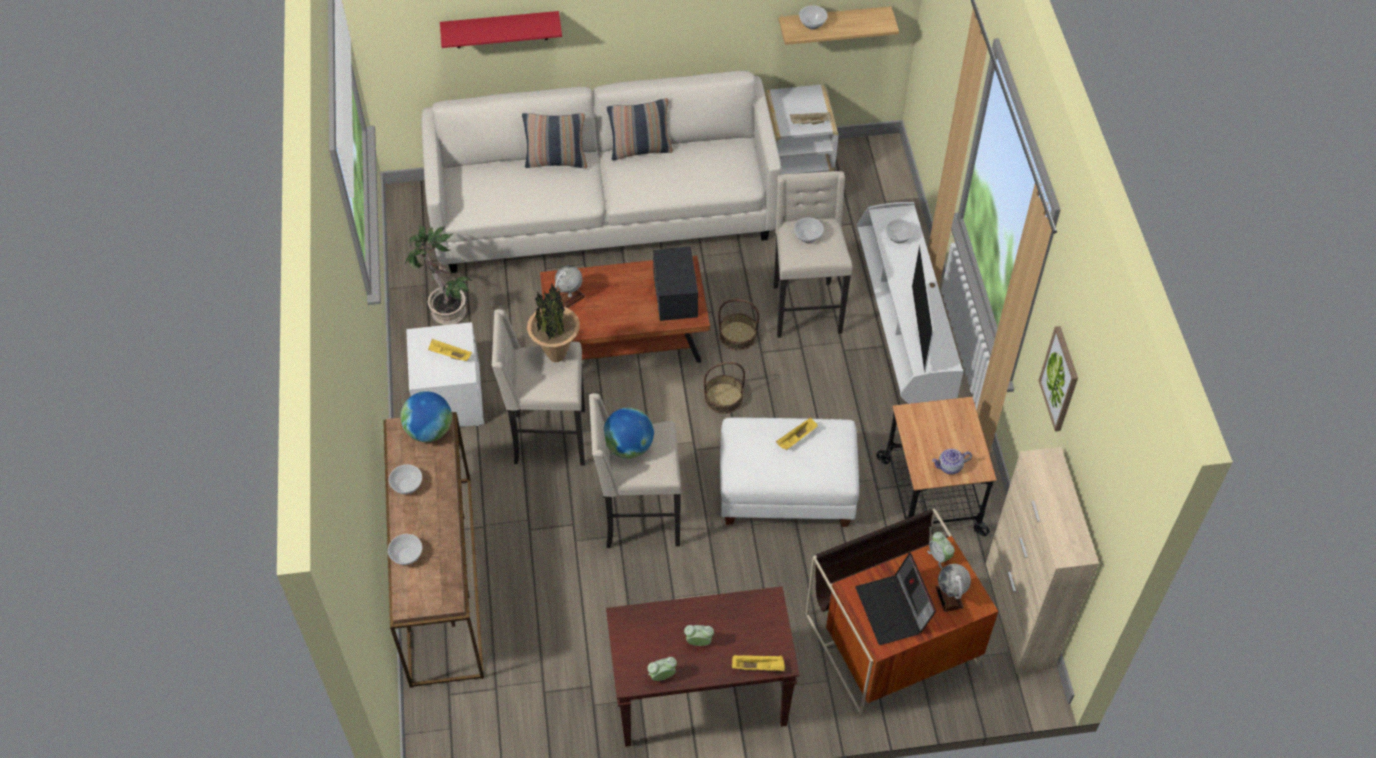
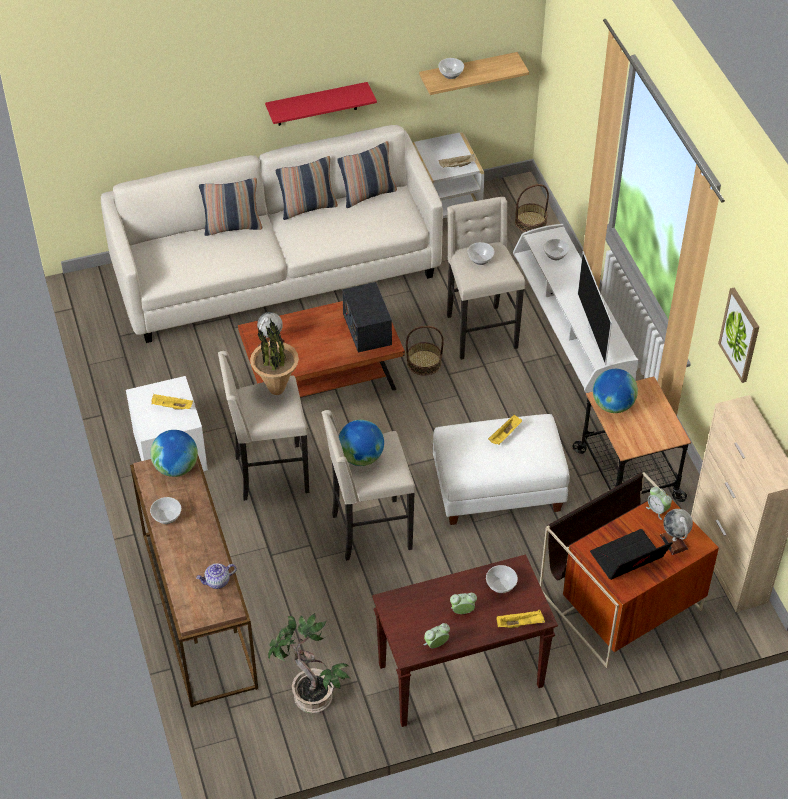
camera: 10 degrees left, 5 degrees down
(407, 555) = (181, 576): bowl -> bowl (501, 585)
(446, 312) = (150, 378): potted plant -> potted plant (311, 697)
(501, 29) = (171, 109): red shelf -> red shelf (317, 104)
(707, 143) = (368, 194): none -> pillow
(723, 398) = (423, 417): basket -> basket (530, 222)
(893, 610) = (628, 560): laptop -> laptop turned 90 degrees clockwise
(918, 423) = (612, 405): none -> globe
(949, 467) = (648, 437): teapot -> teapot (217, 582)

